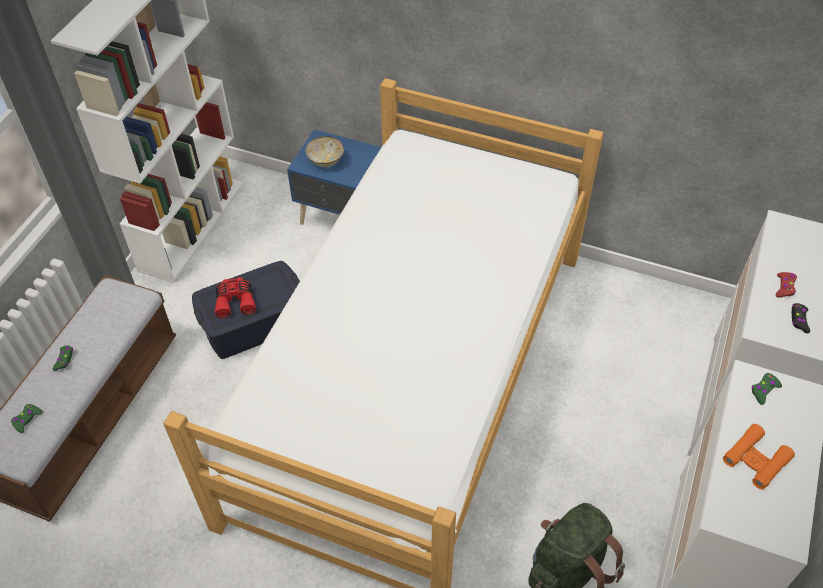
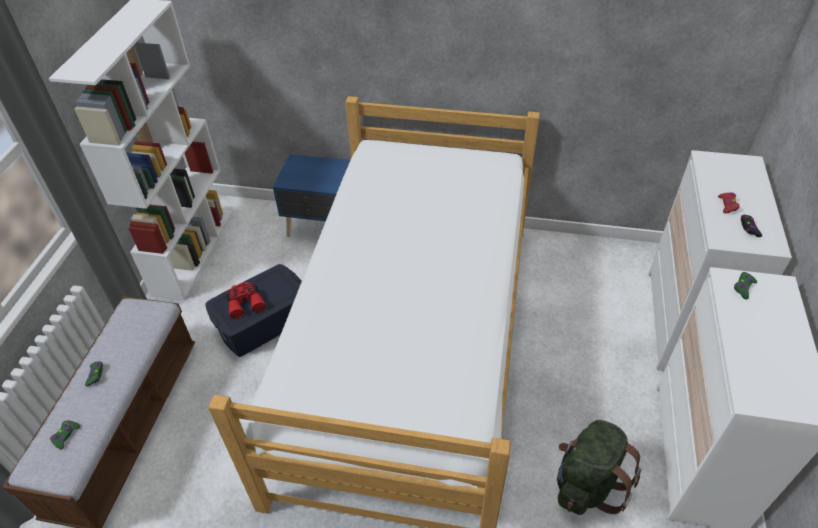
camera: 10 degrees left, 5 degrees down
(326, 161) = (305, 176): bowl -> none
(756, 460) = (759, 346): orange binoculars -> none

